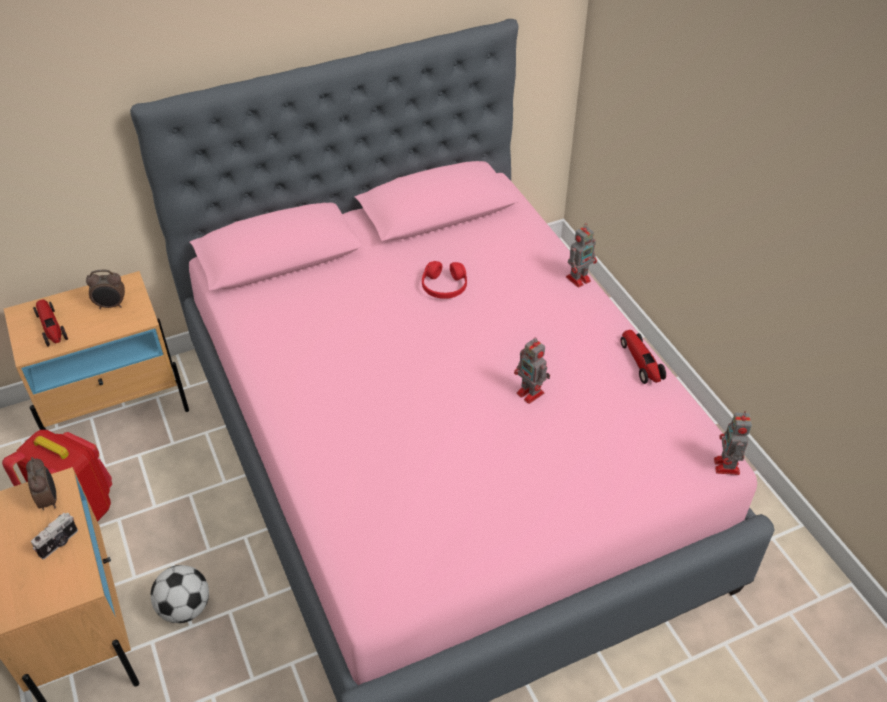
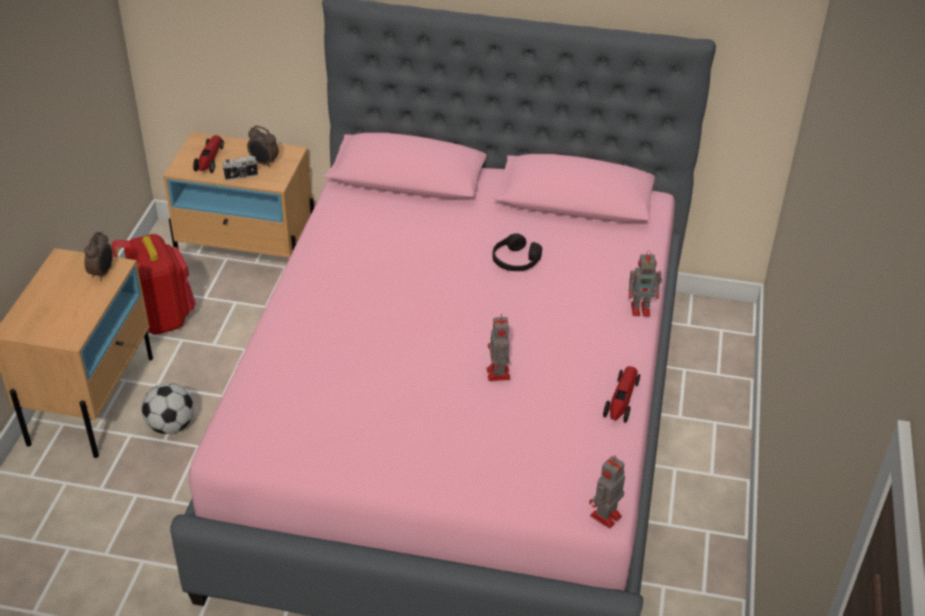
camera: 35 degrees right, 5 degrees down
(59, 543) = (83, 304): camera -> camera (241, 176)
(444, 286) = (515, 260): red headphones -> black headphones

